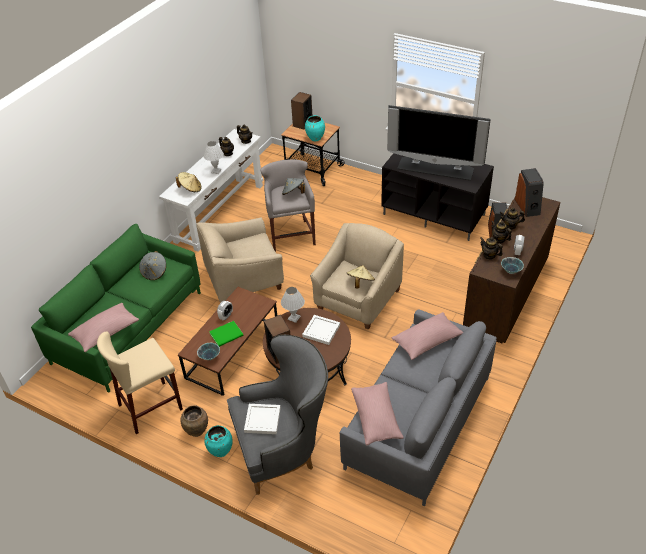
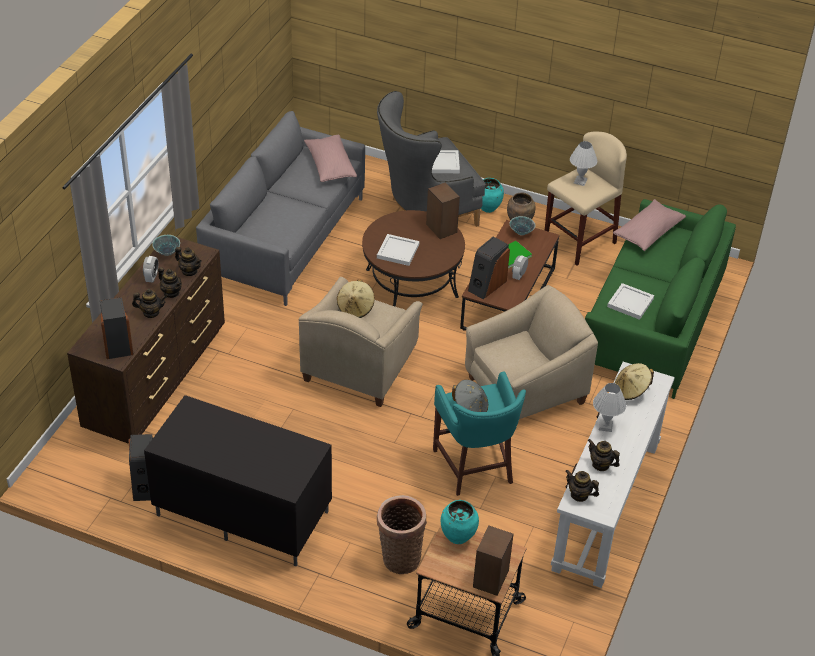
camera: 170 degrees right, 0 degrees up
(154, 272) = (629, 303): grey hat -> white tray
(254, 308) = (486, 285): none -> speaker
(291, 234) = (475, 467): grey stool -> turquoise stool
(294, 318) = (433, 264): white table lamp -> white table lamp (580, 181)
(344, 193) = (399, 557): none -> basket
(427, 342) = (274, 233): pink pillow -> none
(436, 168) = (241, 443): television -> none

